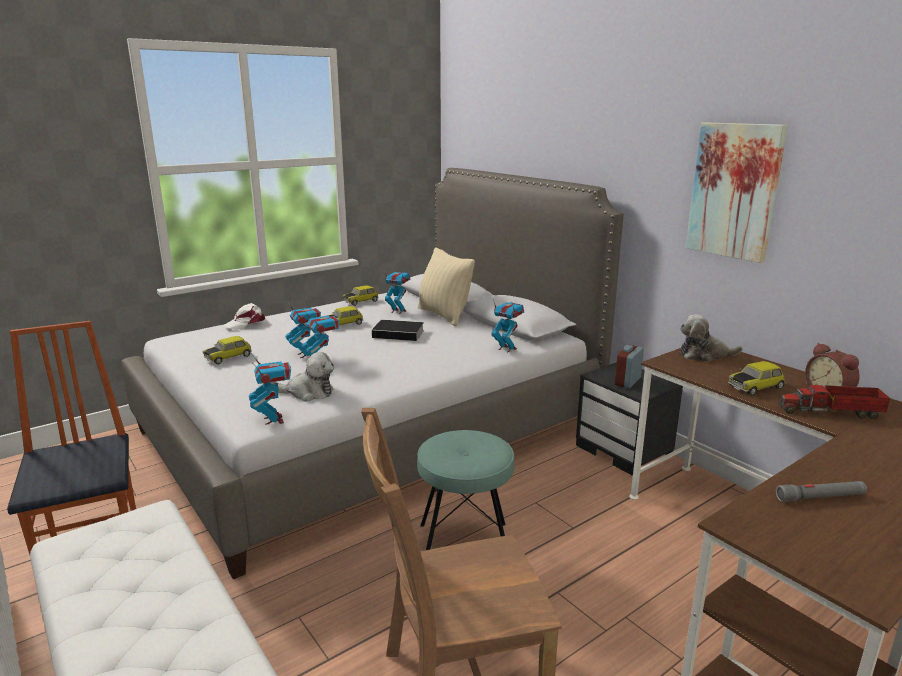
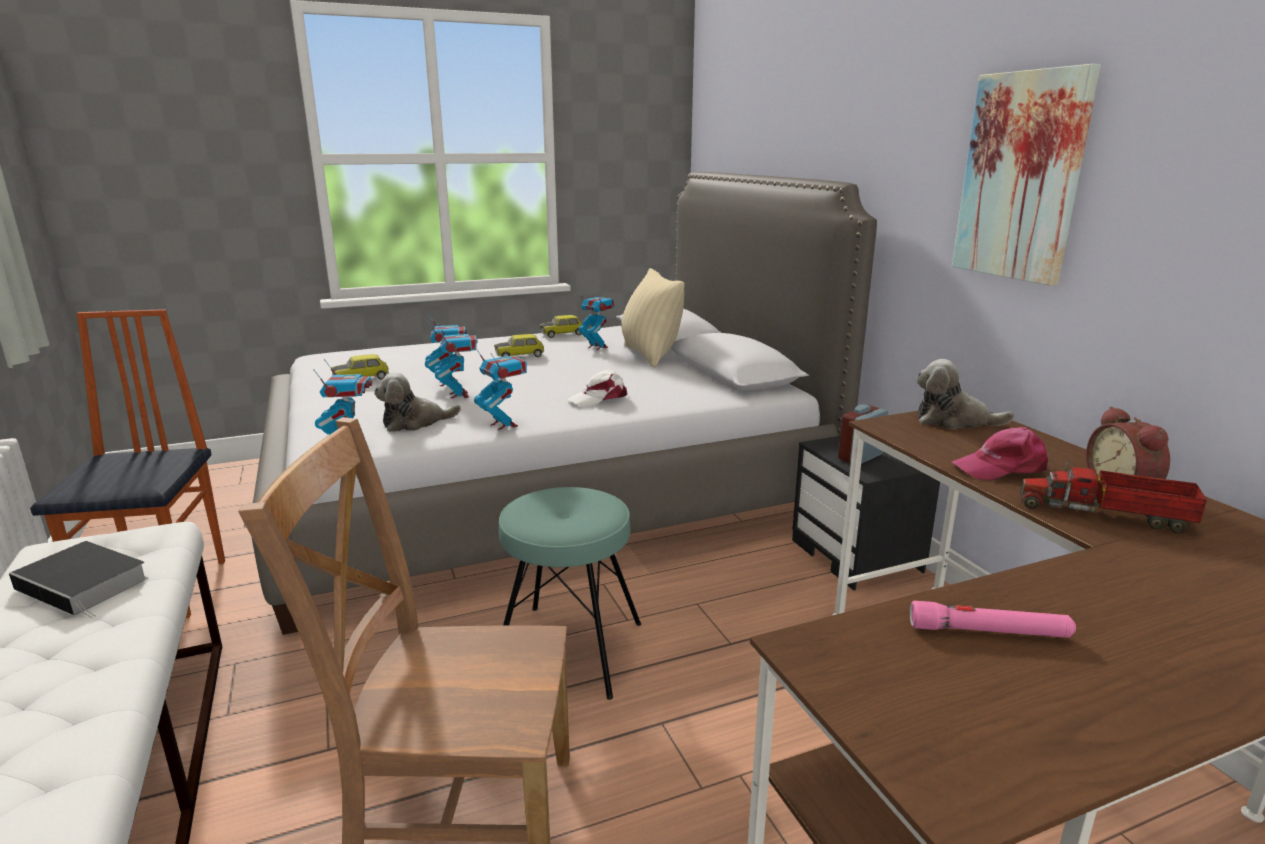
camera: 15 degrees right, 0 degrees up
(246, 323) = (411, 346): white cap -> white cap (599, 398)
(308, 393) = (415, 422): plush toy -> plush toy turned 135 degrees clockwise
(400, 334) = (578, 370): book -> book (85, 584)
(506, 349) = (699, 397): toy robot -> toy robot (503, 425)
(755, 387) = (1001, 468): toy car -> pink cap
(820, 497) = (989, 631): grey flashlight -> pink flashlight

